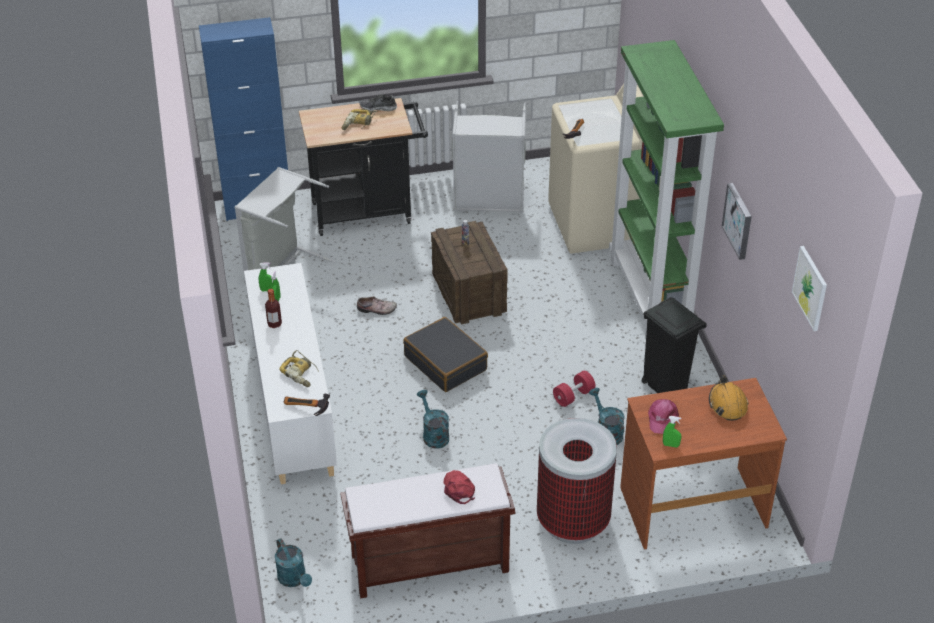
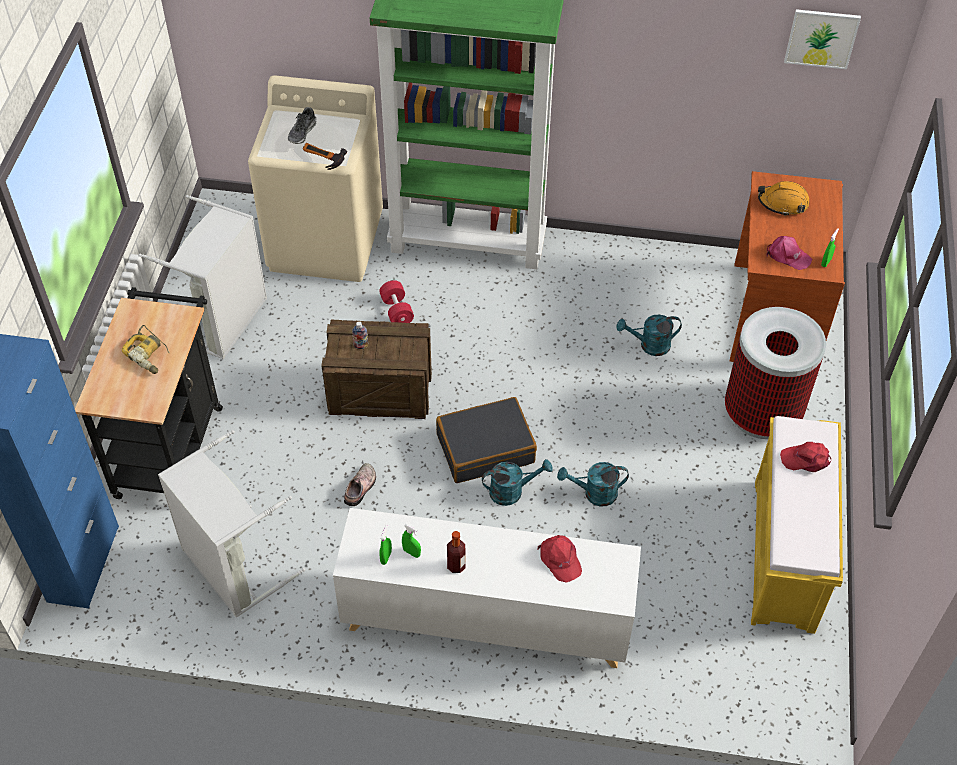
camera: 70 degrees left, 10 degrees up
(294, 579) = (770, 692): turquoise watering can -> turquoise watering can (512, 491)
(301, 373) = (560, 559): power drill -> red cap
(305, 410) = (627, 572): hammer -> none
(378, 108) = (127, 325): shoe -> shoe (302, 132)
(428, 565) = (784, 556): brown bench -> yellow bench
(573, 396) = (586, 354): red dumbbell -> red dumbbell (397, 311)
(664, 387) = (605, 279): black trash can -> none
(739, 221) = (619, 70): picture -> none

